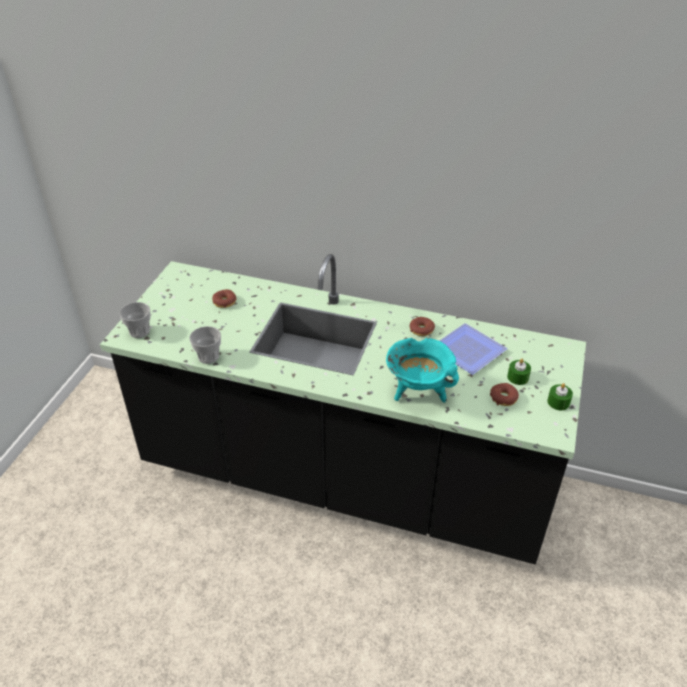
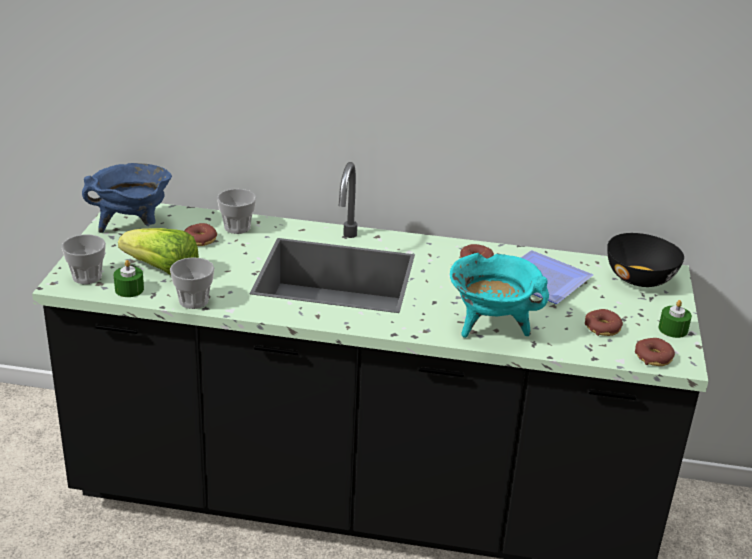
camera: 10 degrees left, 10 degrees down
(180, 288) = (133, 226): none -> blue cooking pot
(192, 328) = (162, 270): none -> lettuce
(253, 291) = (237, 227): none -> cup
(518, 377) = (614, 305): green candle -> green candle (129, 289)
(536, 428) = (653, 357): none -> donut
(545, 352) = (641, 278): none -> black bowl

